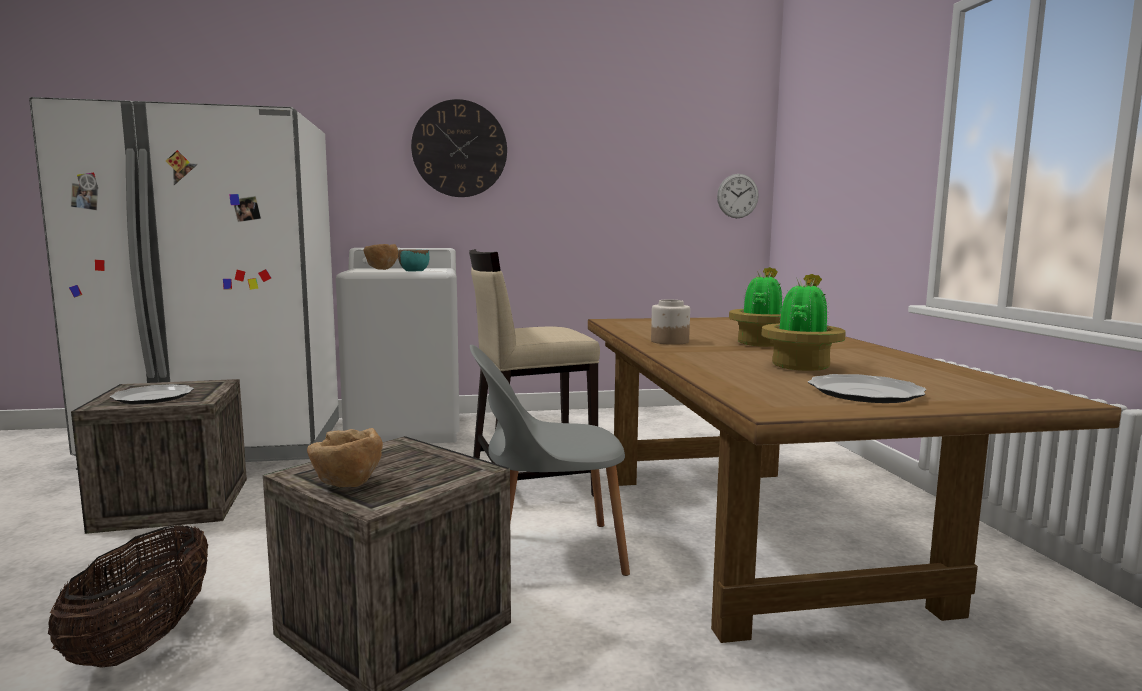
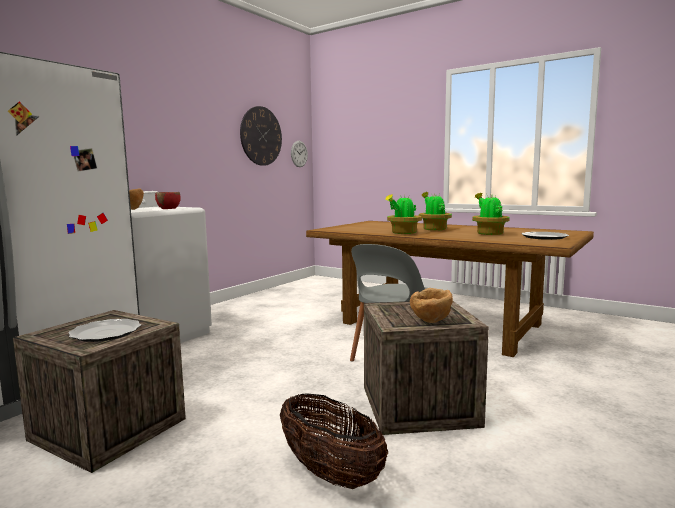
camera: 45 degrees left, 0 degrees up
(414, 271) = (168, 208): turquoise bowl -> red bowl
(459, 149) = (151, 113): wall clock -> wall clock (261, 136)
(530, 483) = (310, 337): beige stool -> none
(669, 341) = (403, 233): jar -> potted plant

